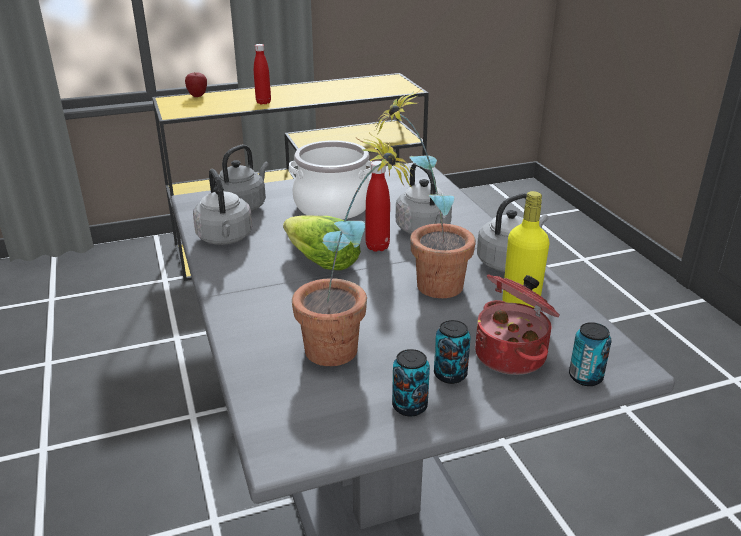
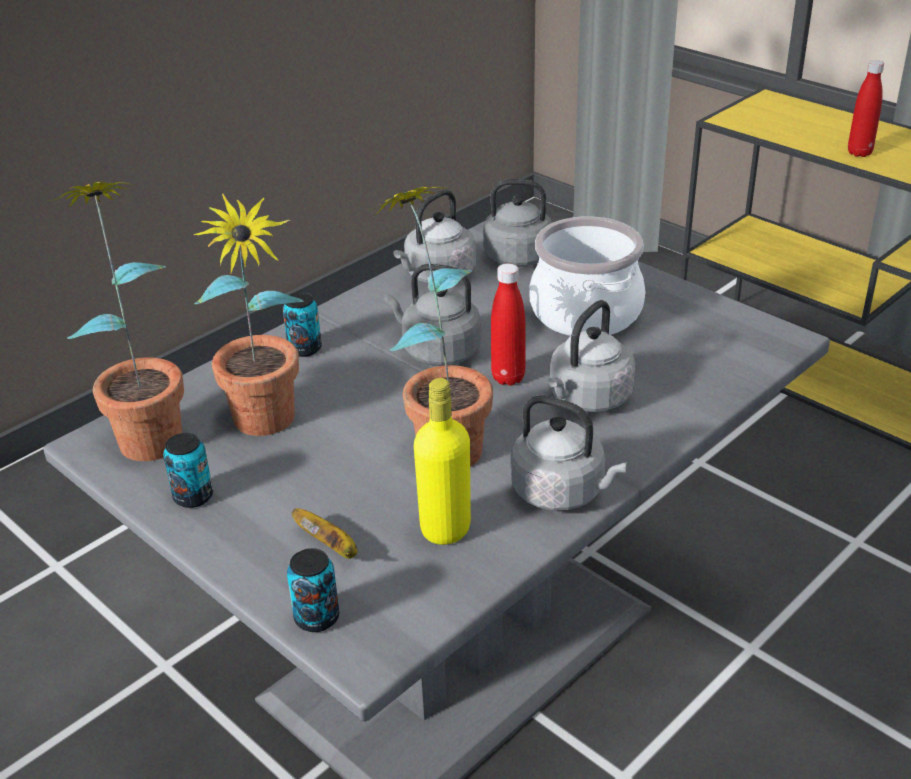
camera: 65 degrees right, 5 degrees up
(197, 96) = (810, 107): apple -> none
(292, 413) = (149, 429): none -> potted plant
(320, 262) = (437, 351): lettuce -> grey kettle
(450, 374) = (263, 509): can -> can (305, 349)
(512, 355) = (330, 547): cooking pot -> banana

